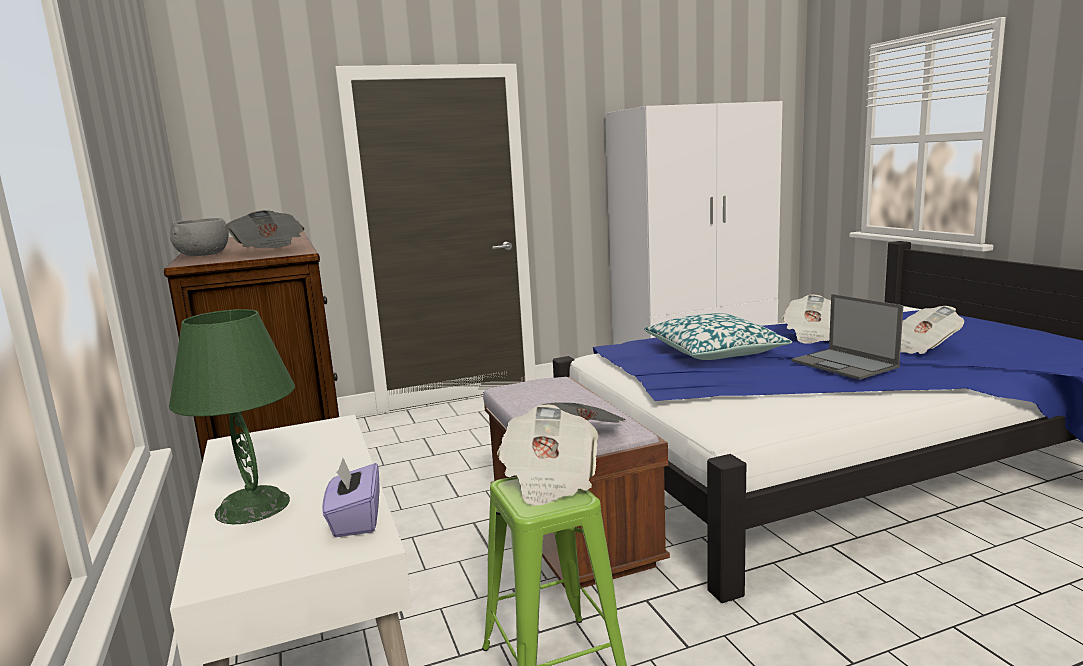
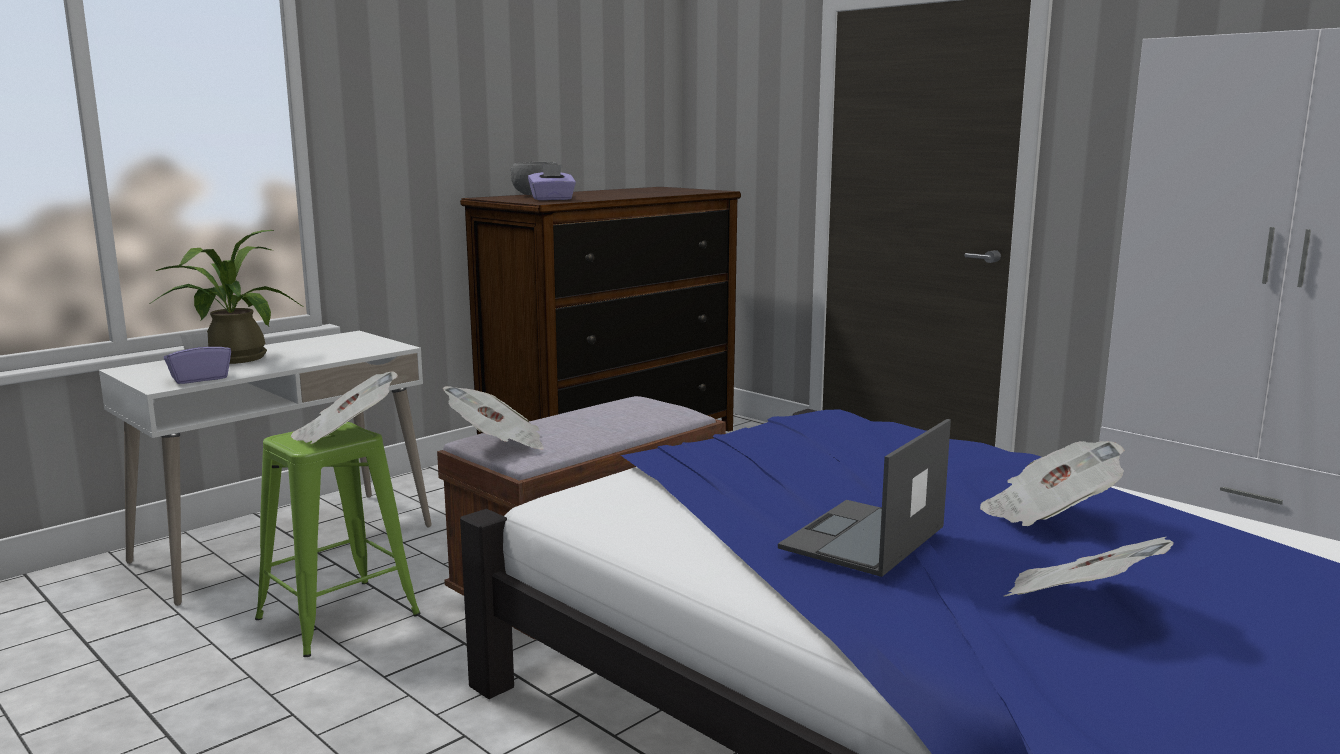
camera: 65 degrees right, 0 degrees up
(251, 506) = (231, 357): green table lamp -> potted plant
(270, 251) = (552, 199): newspaper -> purple tissue box
(714, 351) = (870, 462): pillow -> none

